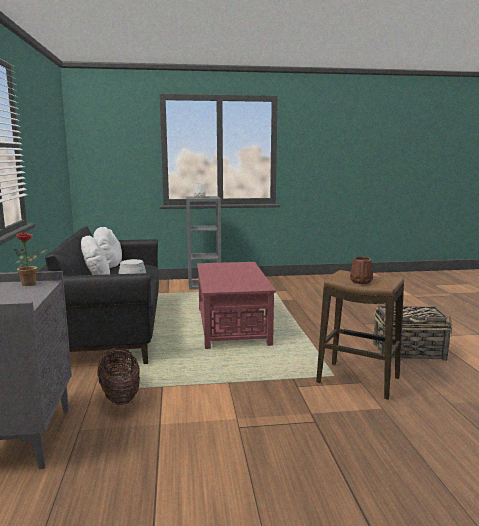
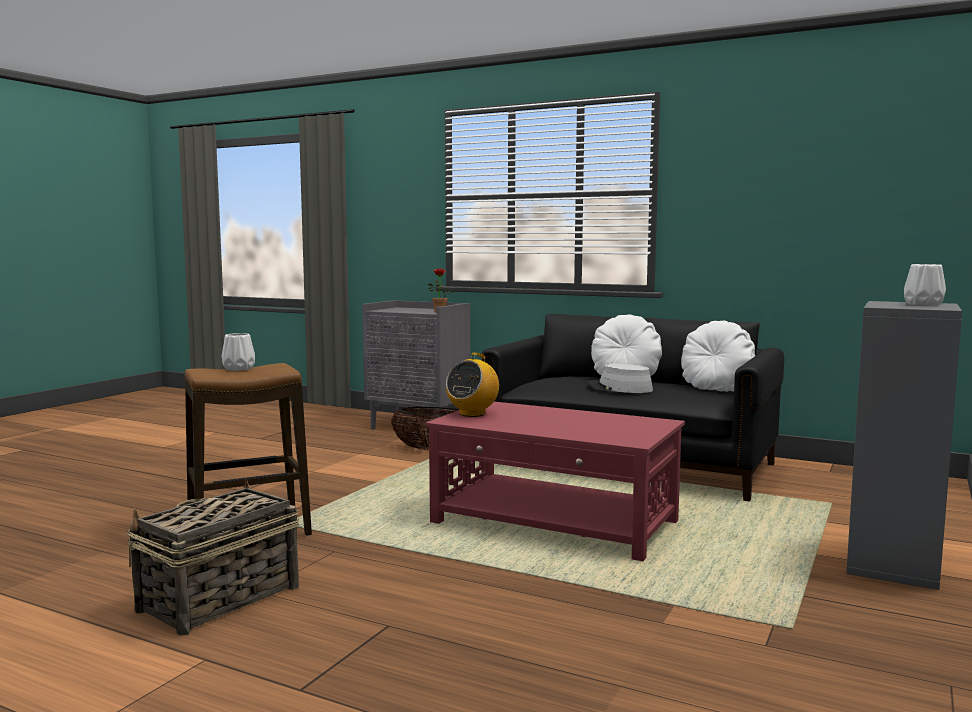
camera: 125 degrees right, 5 degrees down
(242, 287) = (472, 413): none -> radio
(361, 282) = (237, 368): brown vase -> white vase

